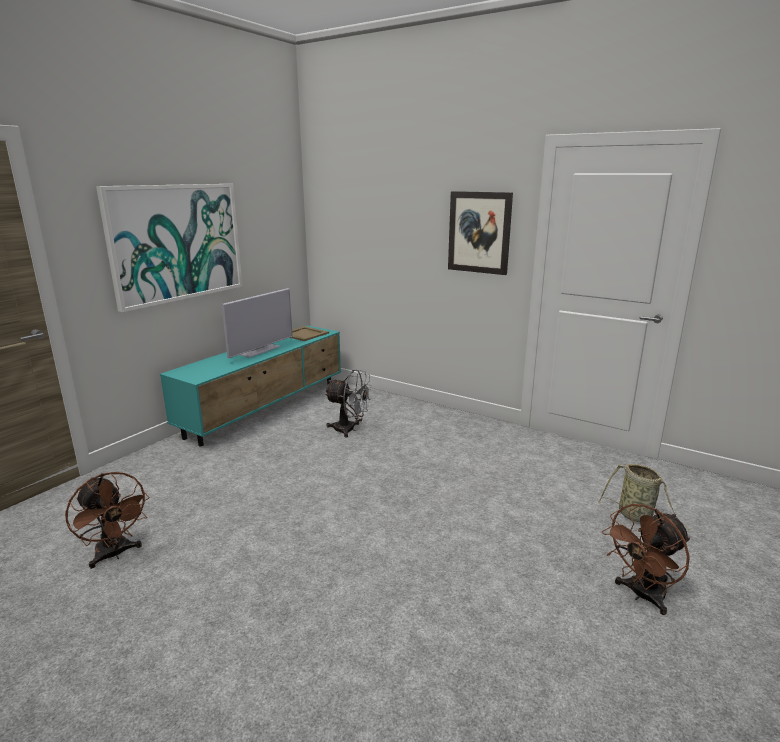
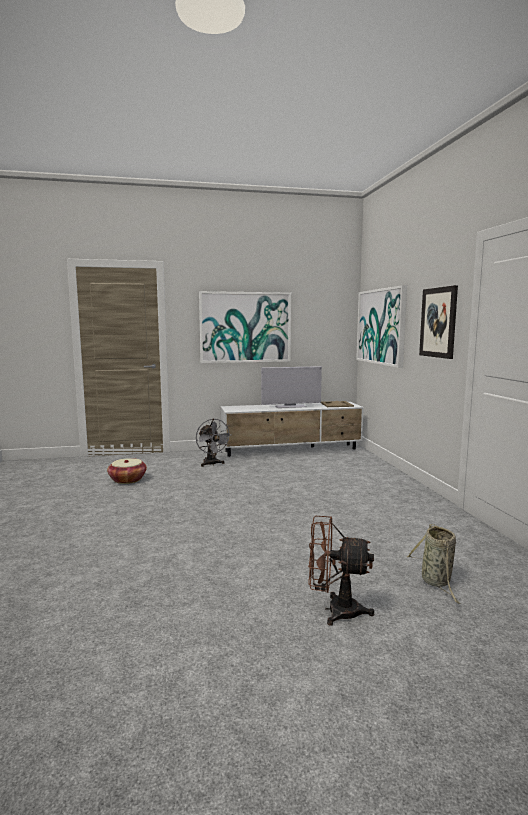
camera: 45 degrees right, 10 degrees down
(115, 554) = (127, 480): brown fan -> basket
(266, 408) = (292, 450): turquoise tv stand -> white tv stand
(349, 430) = (319, 472): grey fan -> grey fan (212, 464)
(360, 230) = (381, 326): none -> picture

